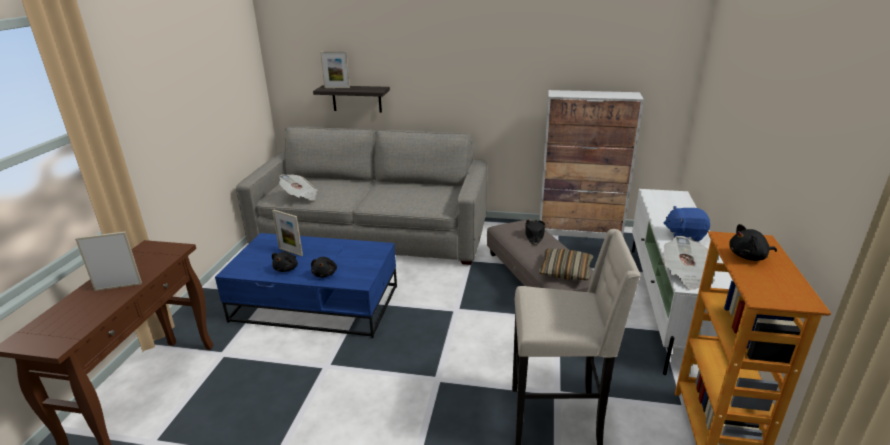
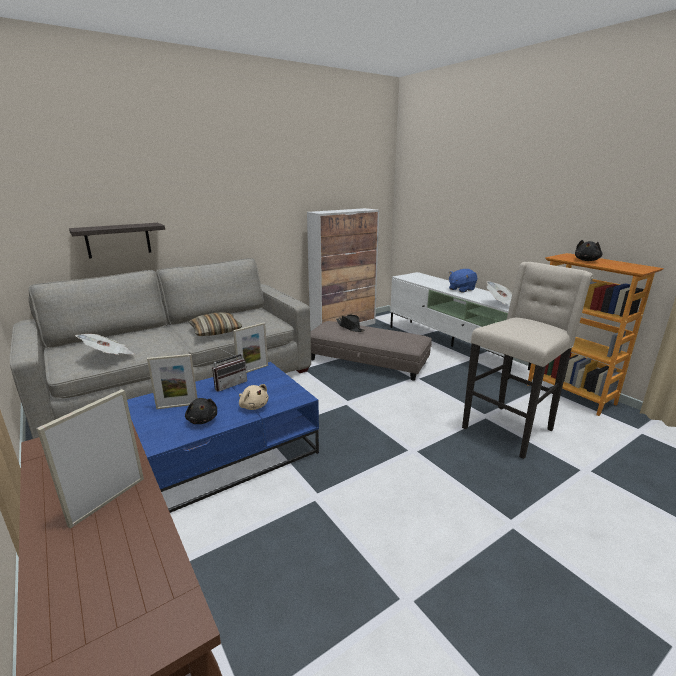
camera: 45 degrees left, 5 degrees down
(325, 274) = (253, 406): black plush toy -> beige plush toy
(337, 87) = (97, 227): picture frame -> picture frame (253, 370)
(339, 250) = (229, 384): none -> radio
(565, 271) = (405, 339): pillow -> pillow (215, 331)

